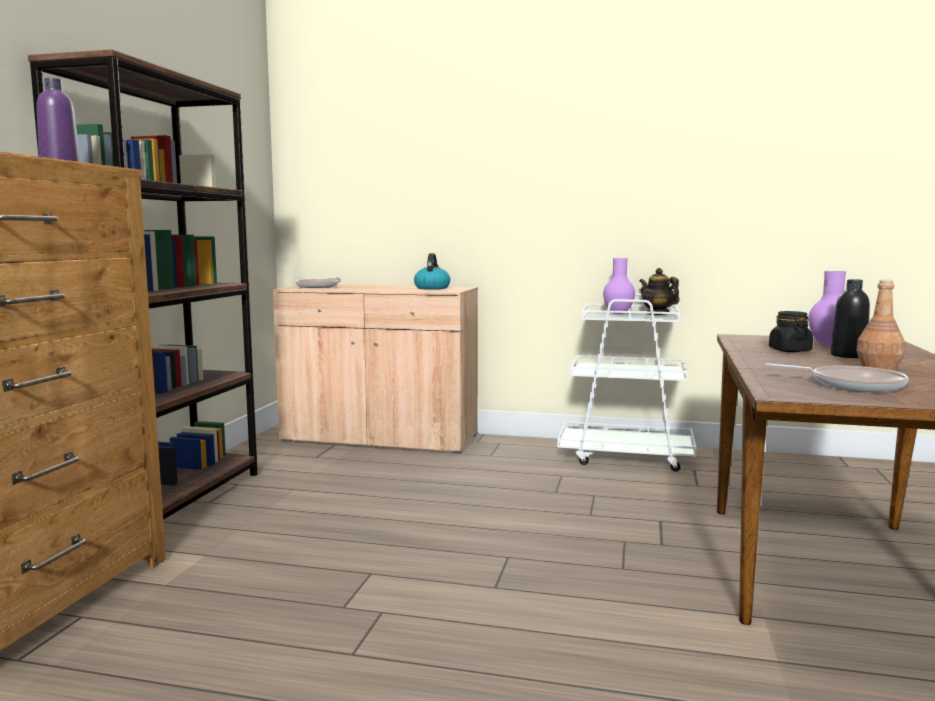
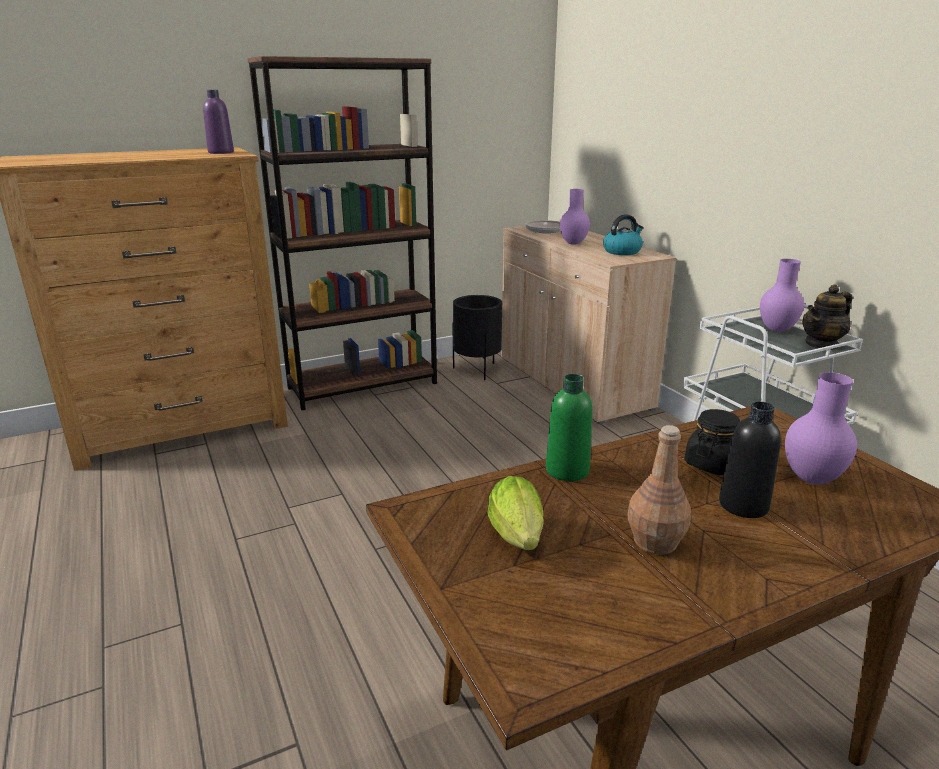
camera: 50 degrees right, 15 degrees up
(275, 454) = (477, 370): none -> black planter
(376, 288) = (572, 243): none -> purple vase
(657, 314) = (822, 344): teapot -> teapot turned 135 degrees counterclockwise
(762, 366) = (567, 470): none -> green bottle
(851, 385) = (518, 539): frying pan -> lettuce

